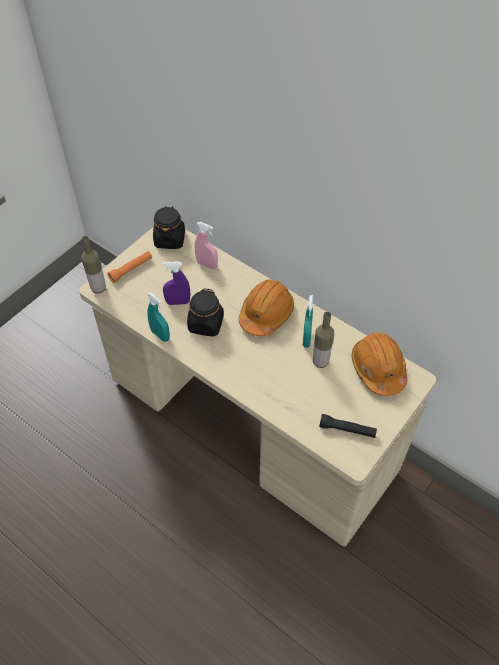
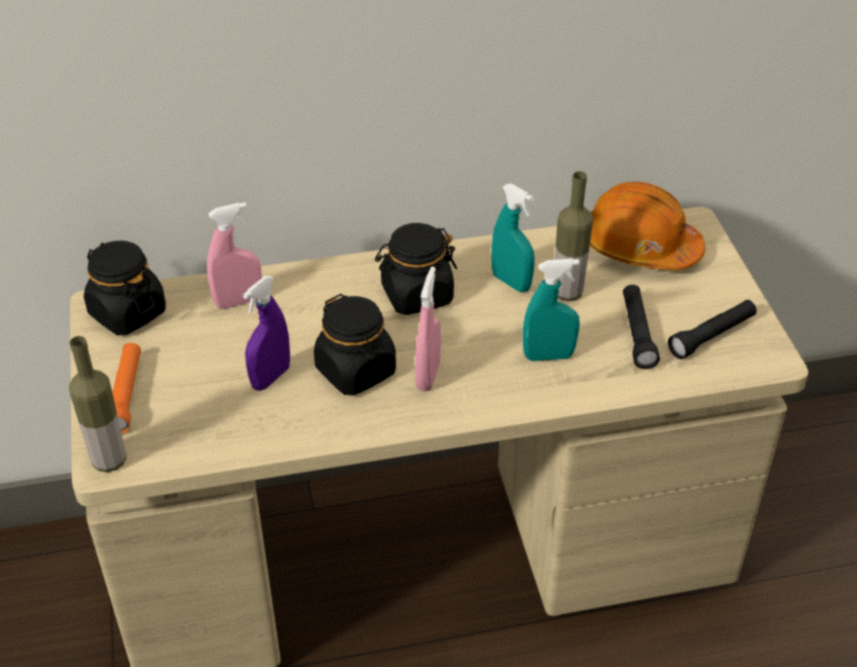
camera: 50 degrees left, 10 degrees down
(160, 335) = (311, 437): turquoise spray bottle -> turquoise spray bottle (548, 356)
(225, 348) = (428, 376): none -> pink spray bottle
(266, 314) = (416, 295): orange hard hat -> black jar
(320, 401) = (637, 333): none -> black flashlight

